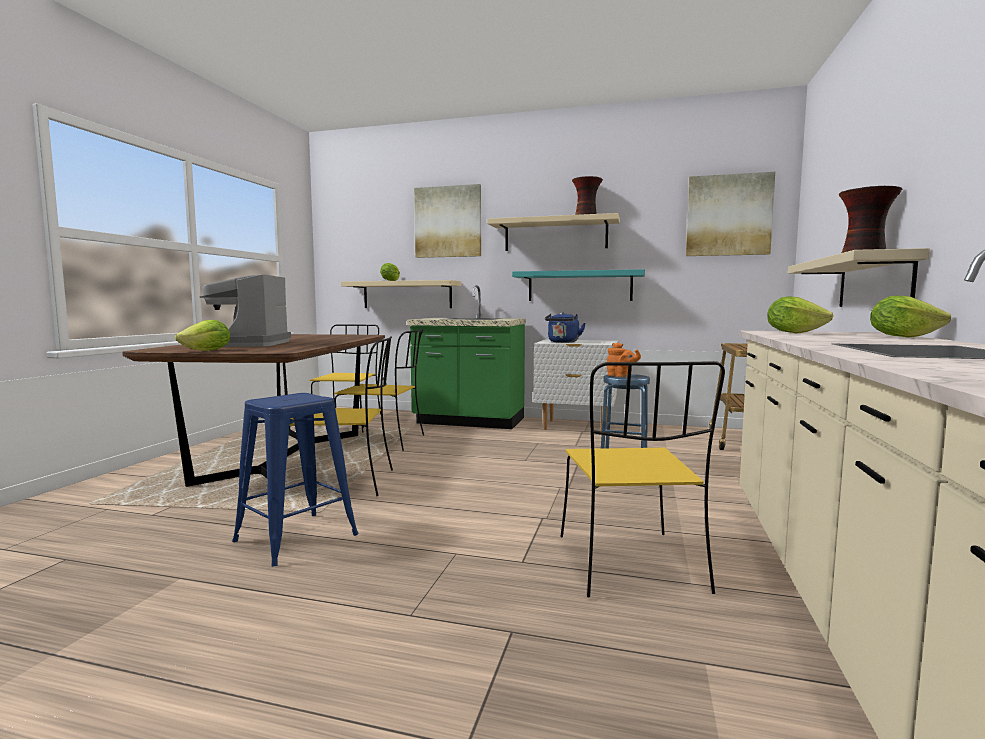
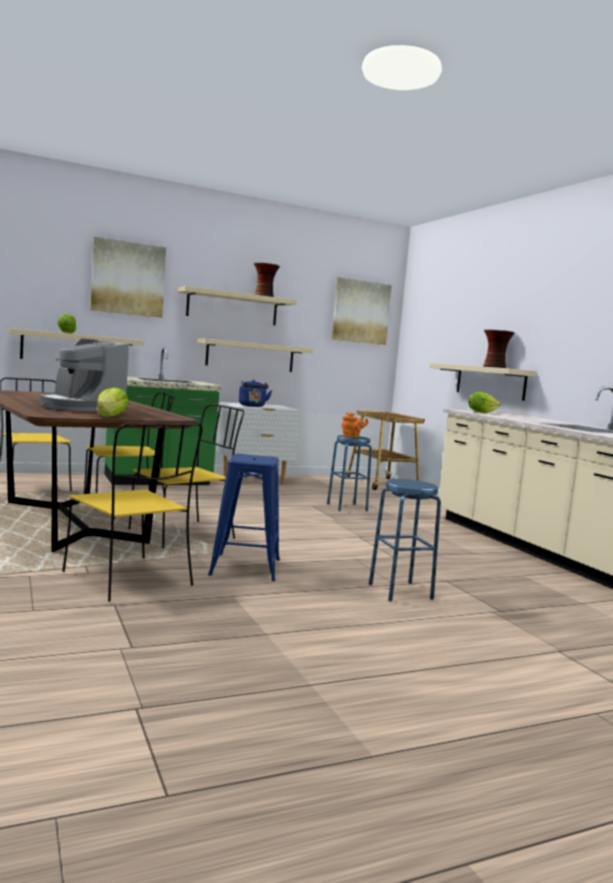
camera: 40 degrees left, 0 degrees up
(387, 632) = (400, 591): none -> blue stool
(579, 286) = (250, 356): turquoise shelf -> beige shelf
(631, 565) = (441, 550): yellow chair -> yellow chair (129, 580)
(902, 337) = (533, 417): lettuce -> none

